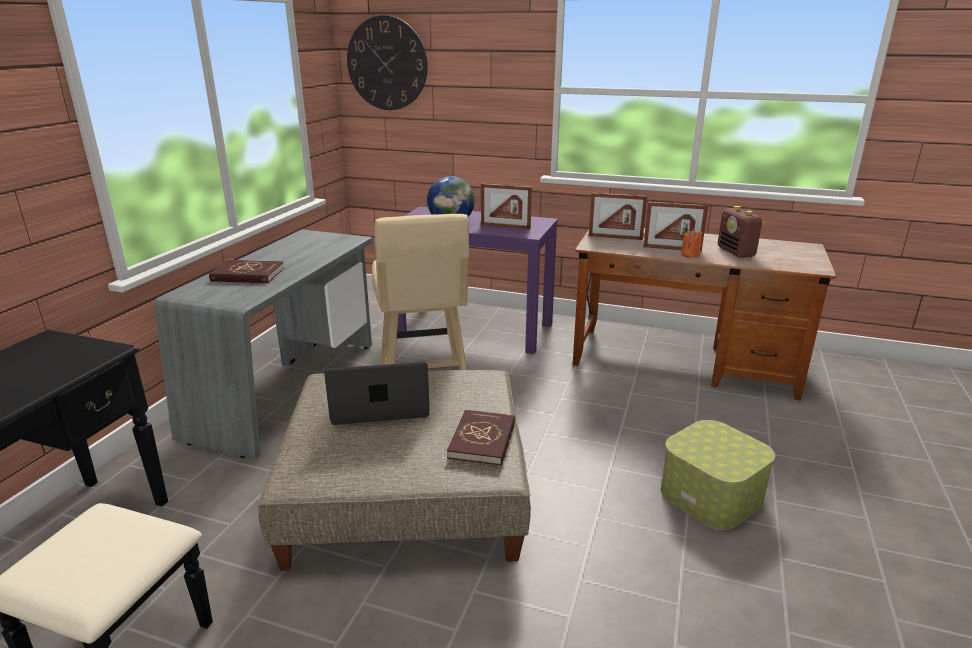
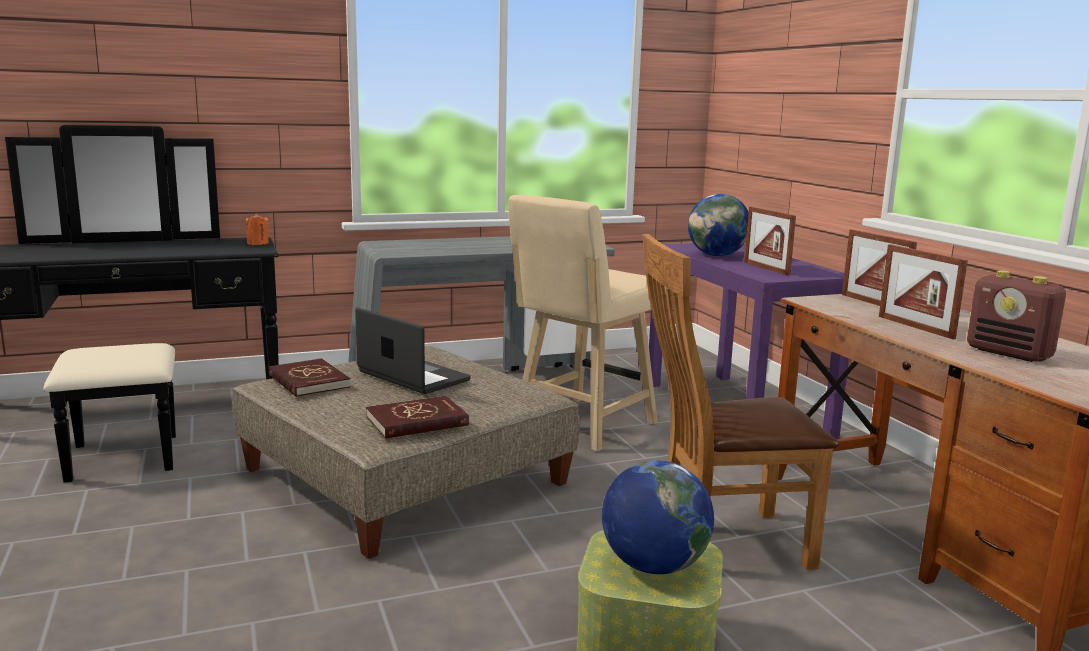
camera: 50 degrees right, 10 degrees down
(248, 275) = (447, 244): red book -> red book (308, 381)
(387, 63) = (748, 67): wall clock -> none
(627, 417) = (720, 542): none -> brown chair
(690, 255) = (918, 336): orange candle -> orange candle (258, 243)
(722, 449) = (653, 566): none -> globe
(736, 252) = (1010, 354): radio -> radio turned 75 degrees counterclockwise

